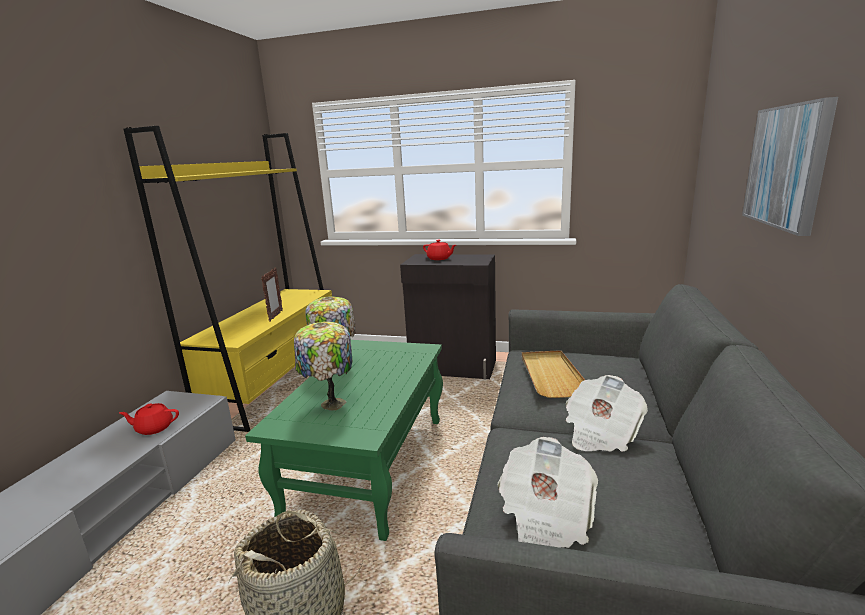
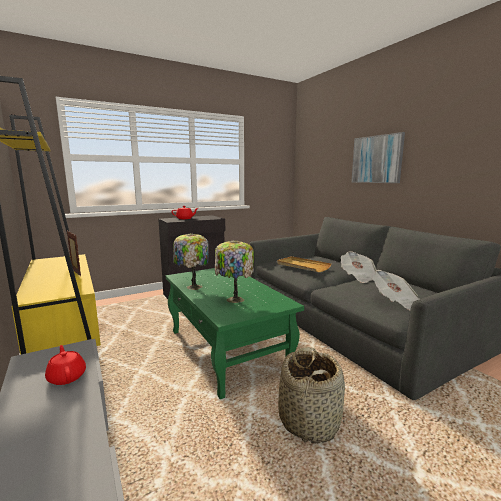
camera: 45 degrees left, 5 degrees down
(154, 428) = (67, 377): red teapot -> red teapot turned 105 degrees clockwise

